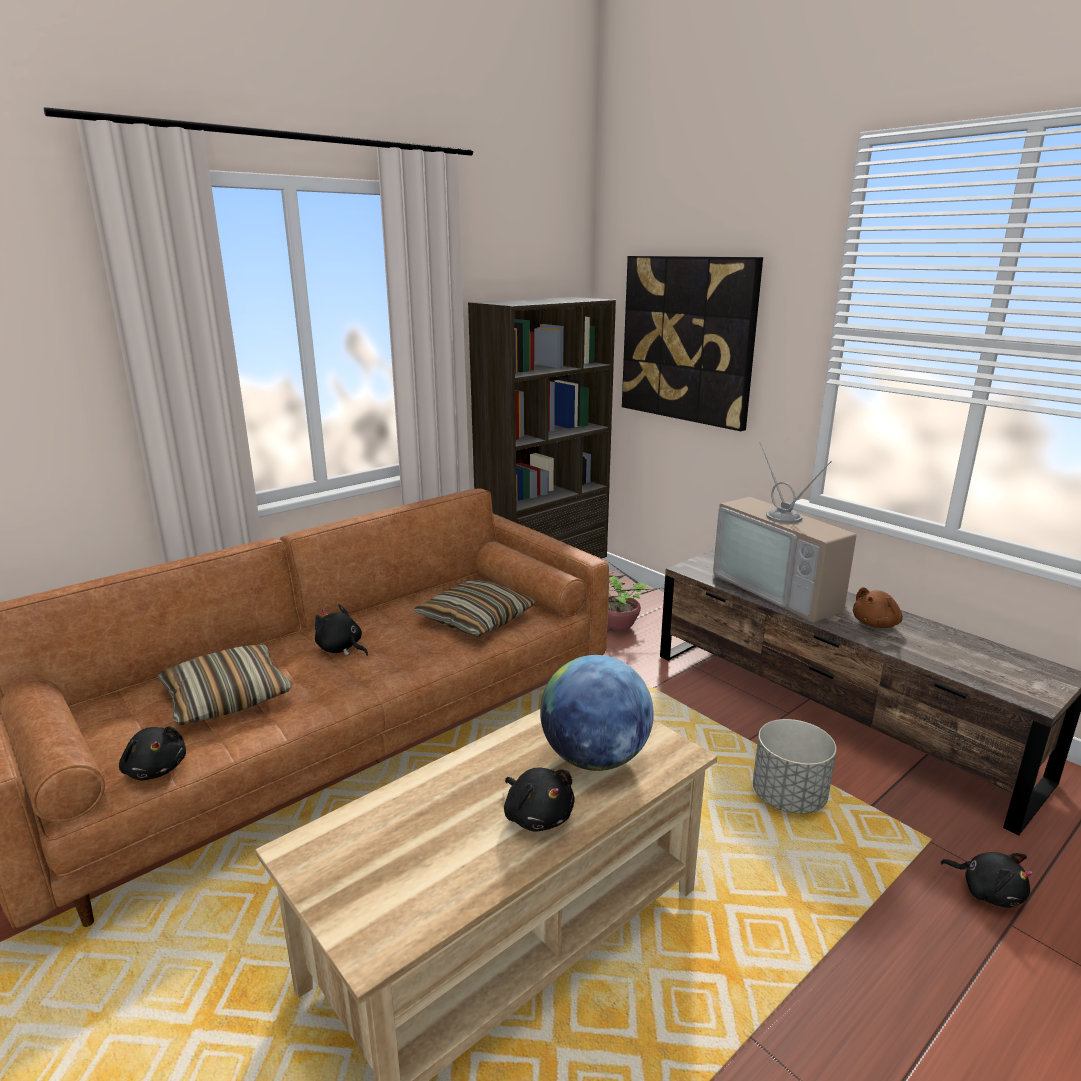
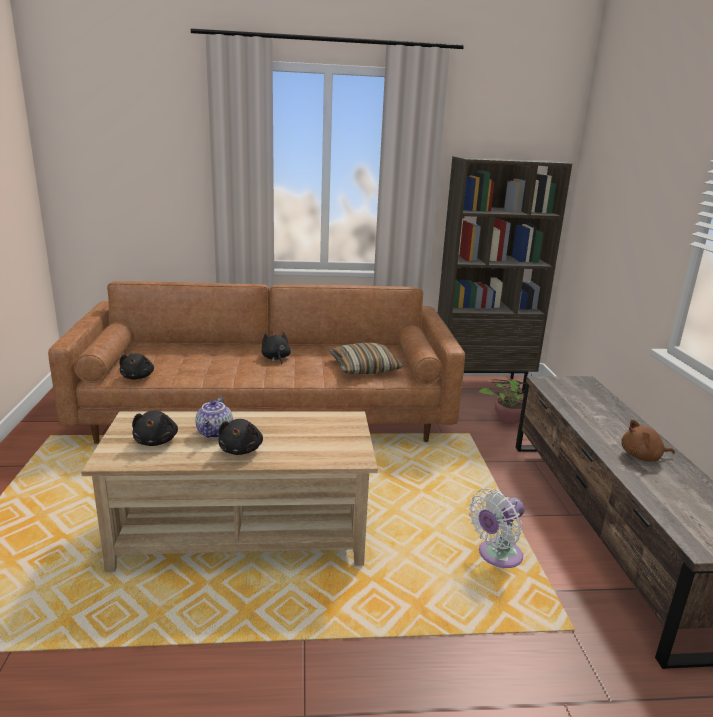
camera: 35 degrees right, 0 degrees up
(227, 697) = (199, 361): pillow -> none
(464, 808) = (215, 433): none -> teapot
(594, 758) = (308, 441): globe -> none
(687, 339) = (620, 200): picture -> none
(782, 590) = (598, 414): television -> none
(789, 797) = (496, 556): grey planter -> white fan
(988, 891) = (576, 679): black plush toy -> black plush toy (156, 441)

